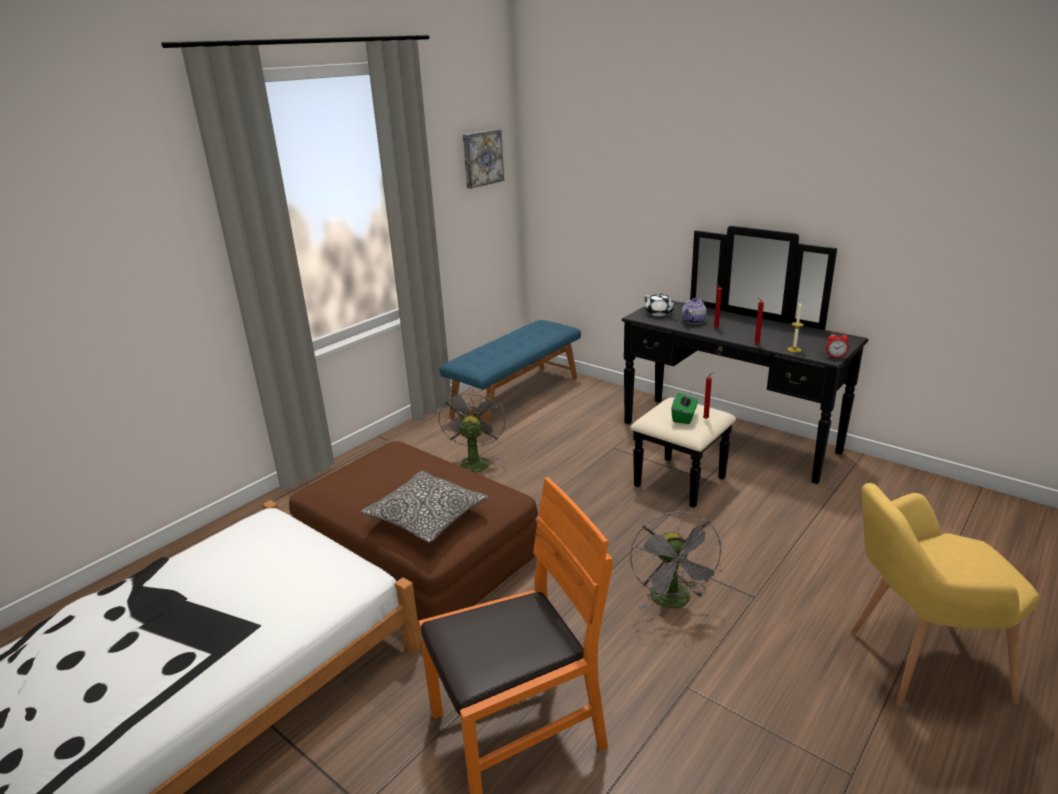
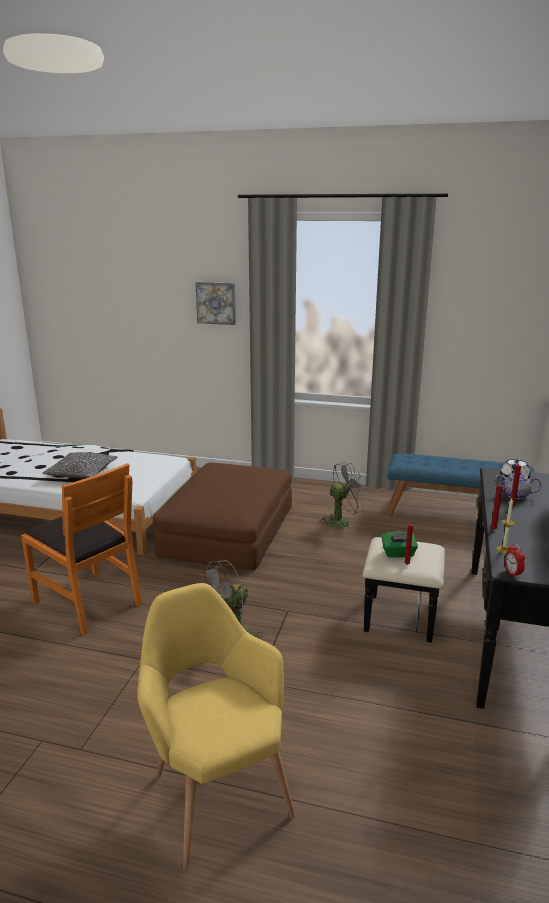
camera: 65 degrees right, 5 degrees down
(426, 517) = (199, 496): pillow -> pillow (82, 473)
(481, 158) = (507, 302): picture -> picture (216, 303)

